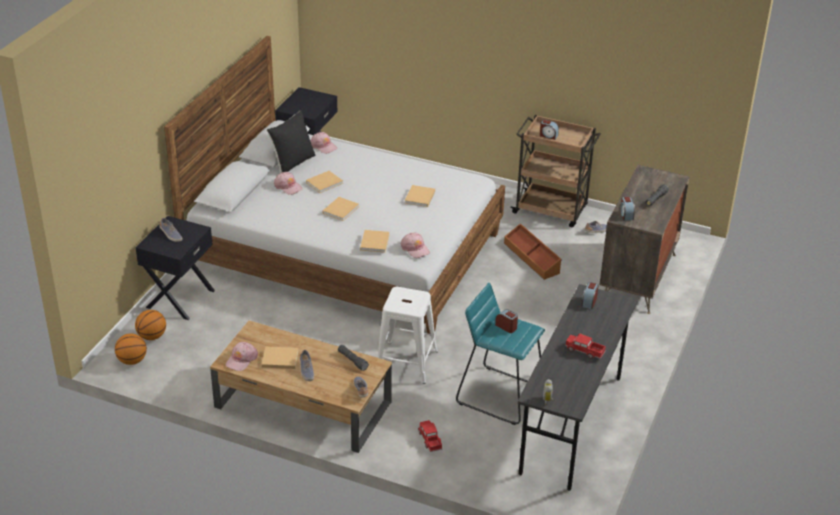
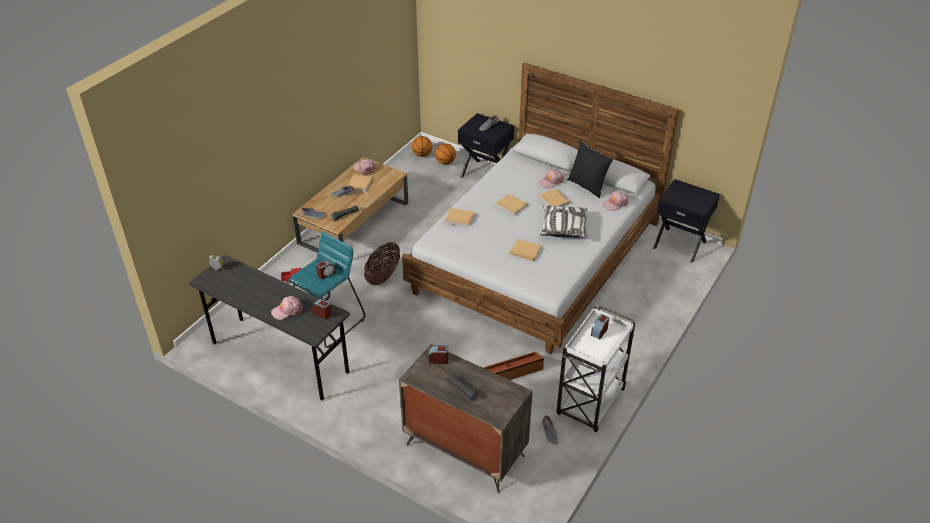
camera: 100 degrees right, 5 degrees up
(373, 176) = (563, 228): none -> pillow
(406, 362) = (383, 276): white stool -> basket
(415, 248) = (446, 239): pink cap -> pink cap (287, 310)
(551, 210) = (590, 403): brown cart -> white cart
(584, 351) = (262, 299): toy truck -> none

